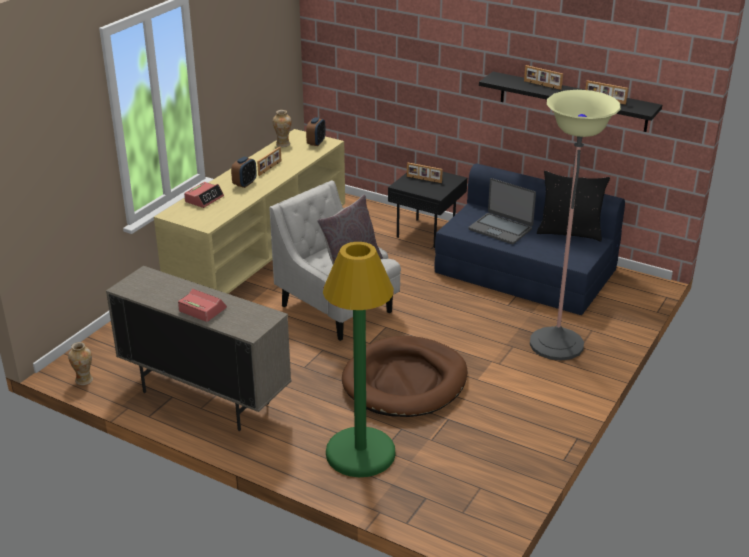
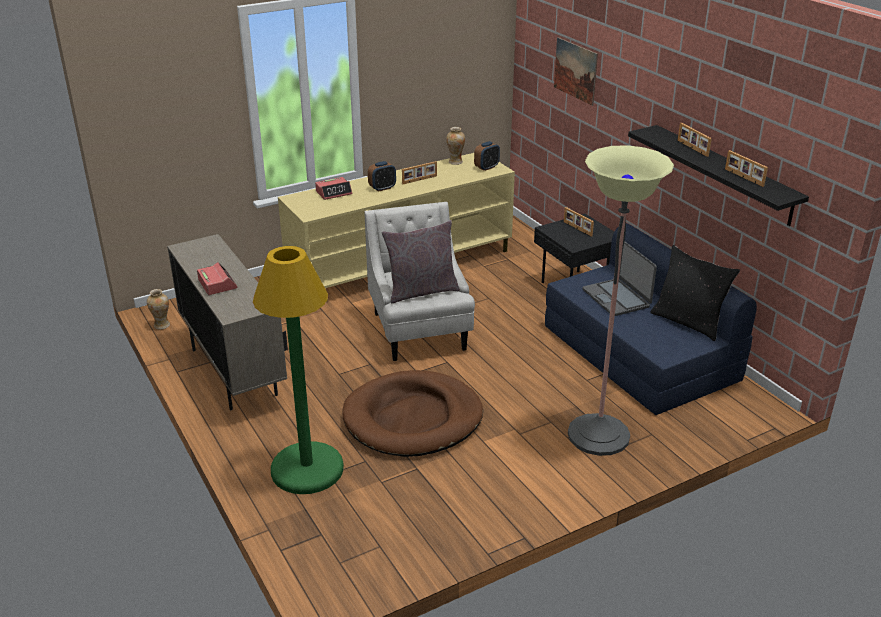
camera: 30 degrees right, 0 degrees up
(386, 36) = (575, 70): none -> picture

